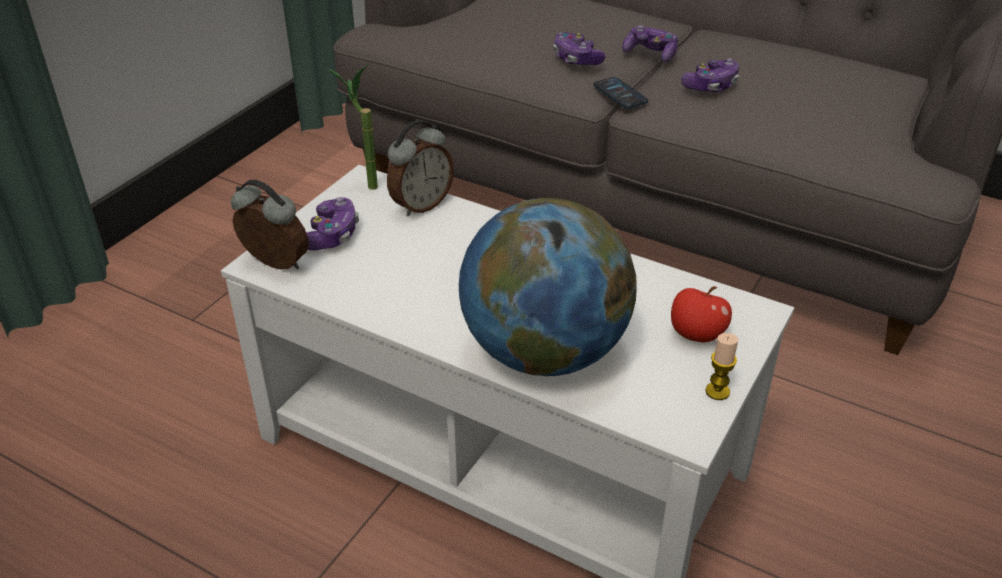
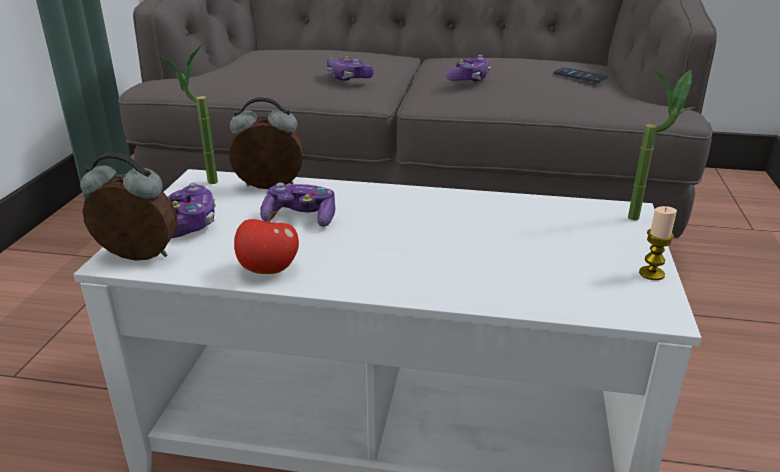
camera: 20 degrees left, 10 degrees down
(421, 205) = (269, 187): alarm clock -> alarm clock turned 120 degrees counterclockwise
(544, 352) = (470, 276): globe -> none
(620, 94) = (398, 94): phone -> phone (580, 76)
(650, 53) = (403, 70): game controller -> game controller (300, 218)
(696, 335) = (594, 236): apple -> apple (268, 270)
(768, 322) = (643, 216): none -> potted plant

